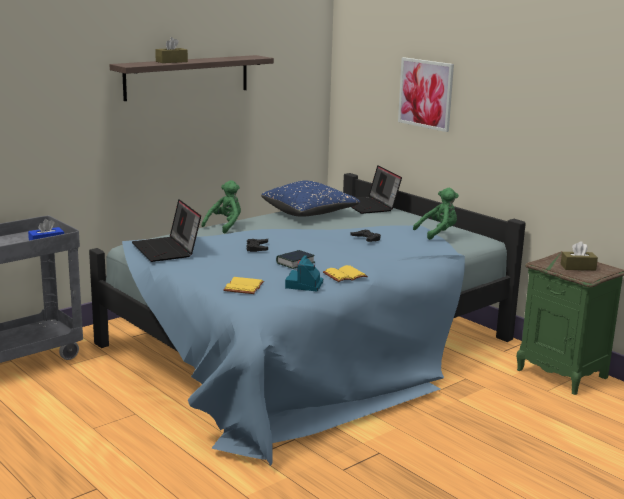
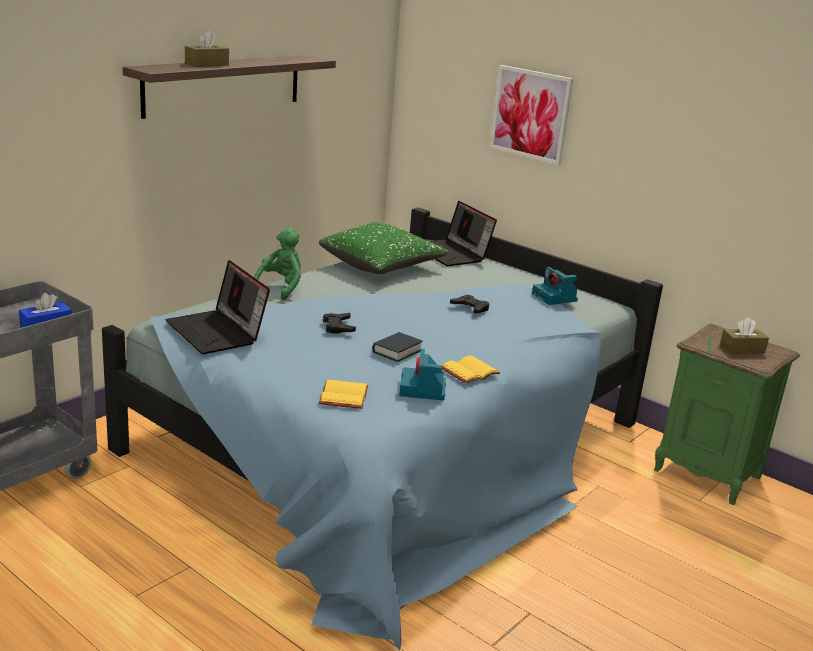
camera: 10 degrees left, 5 degrees up
(309, 213) = (381, 265): blue pillow -> green pillow
(438, 233) = (555, 298): green plush toy -> camera

